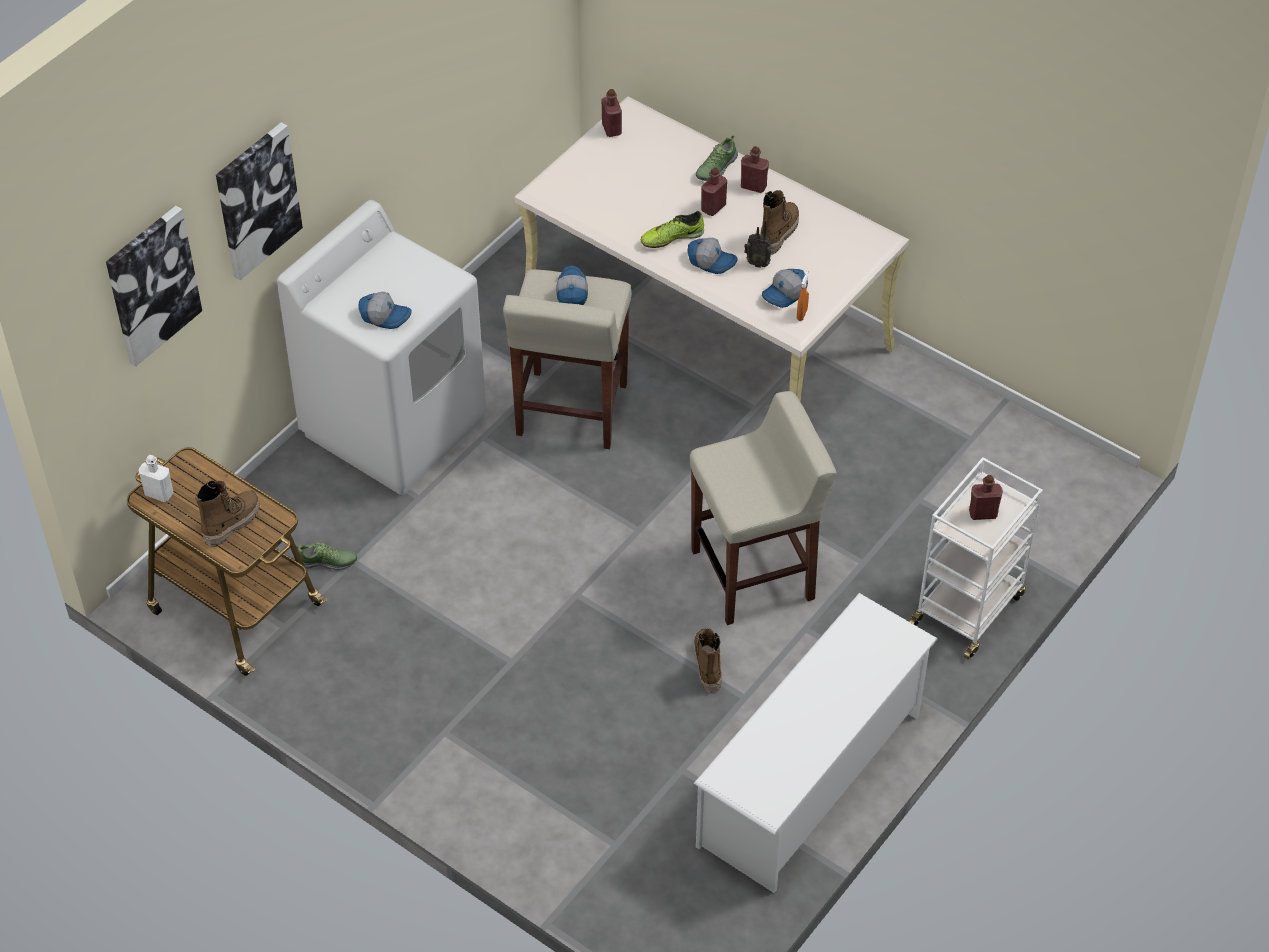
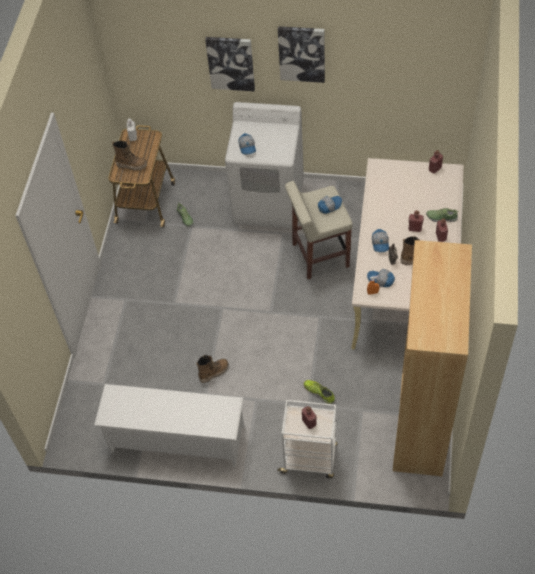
camera: 65 degrees right, 5 degrees up
(152, 284) = (162, 58): picture -> picture (302, 53)
(672, 238) = (384, 223): shoe -> shoe (319, 392)
(755, 574) = (274, 366): beige stool -> none
(992, 440) = (420, 424): none -> brown bookcase

